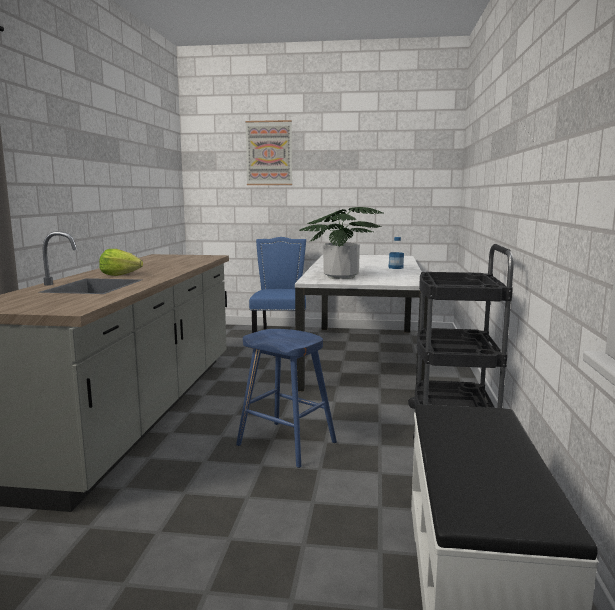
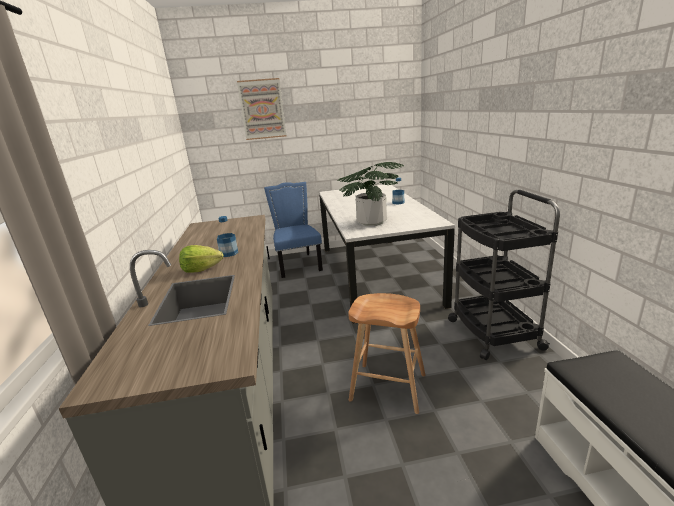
camera: 15 degrees left, 10 degrees up
(156, 270) = (228, 253): none -> bottle
(286, 443) = (387, 387): blue stool -> brown stool

